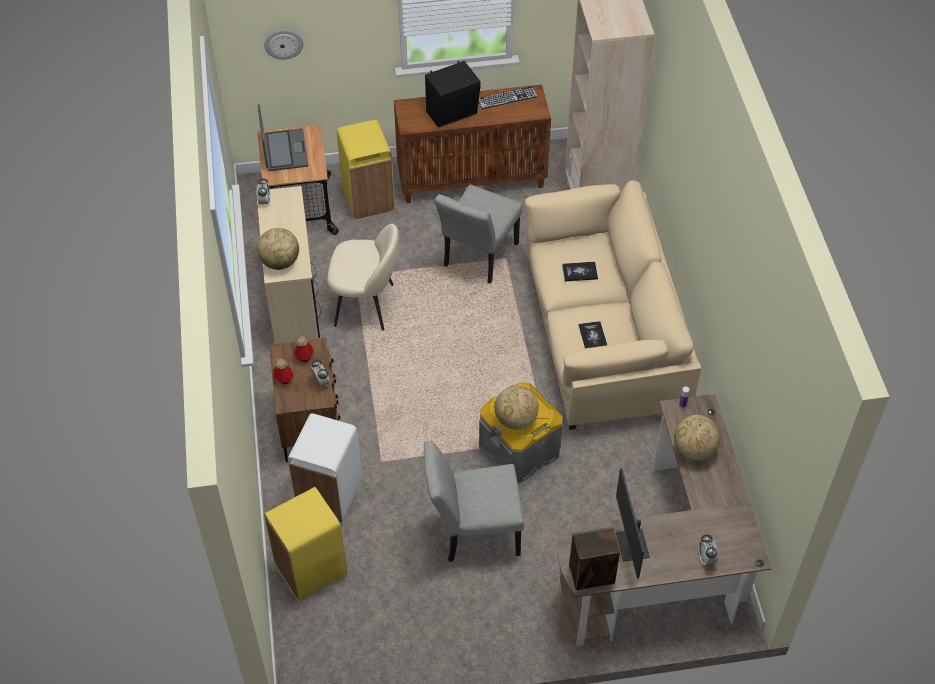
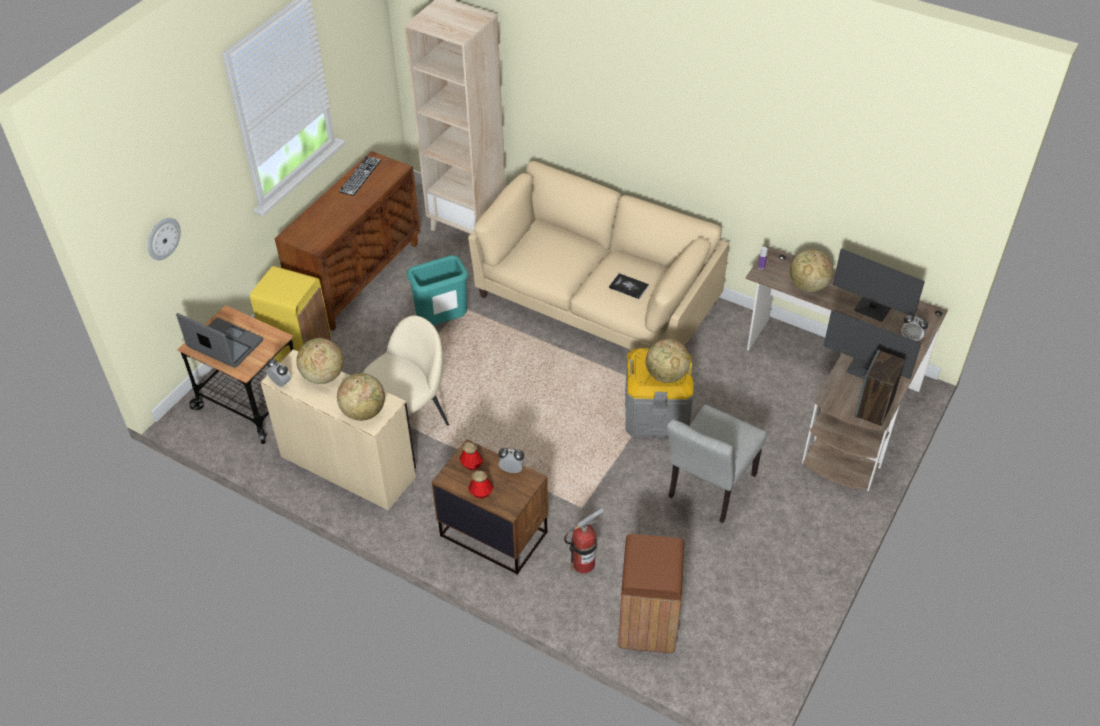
camera: 50 degrees left, 5 degrees down
(291, 218) = (323, 376): none -> globe
(310, 570) = (647, 624): yellow trash can -> brown trash can
(330, 496) = (583, 564): white trash can -> fire extinguisher
(453, 113) = (337, 213): black speaker -> none
(477, 258) = (442, 323): grey chair -> turquoise trash can
(579, 272) = (558, 256): book -> none
(712, 511) = (872, 309): none -> monitor

